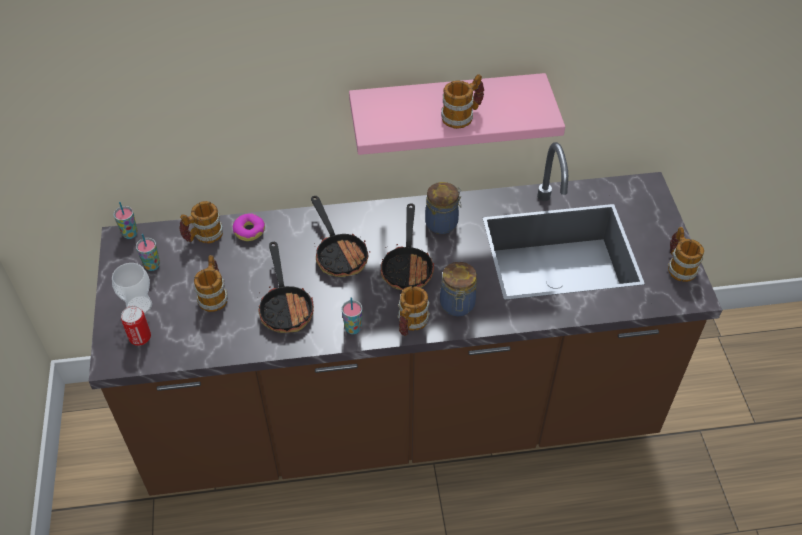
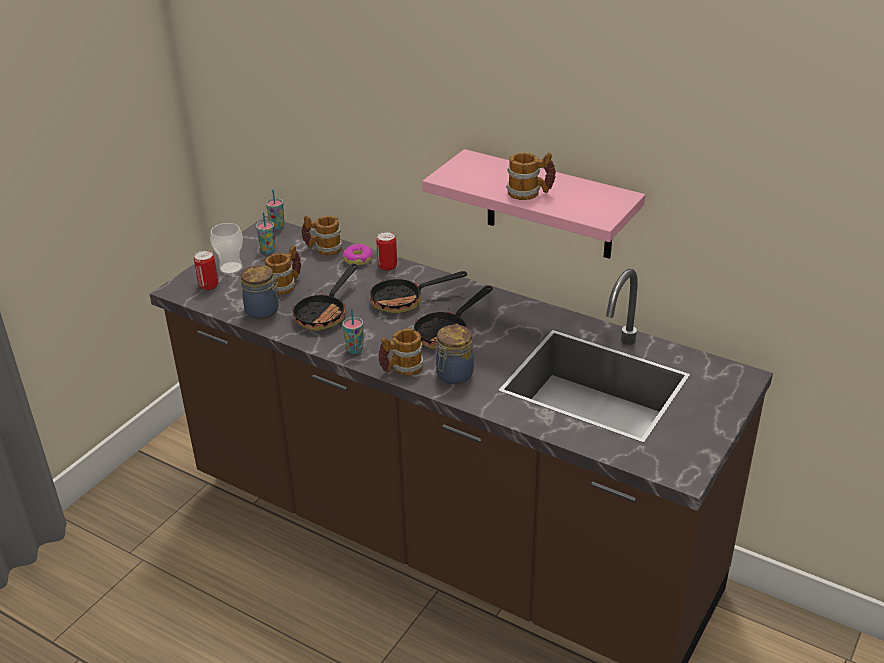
camera: 40 degrees right, 15 degrees down
(284, 225) = (387, 266): none -> can
(339, 253) = (405, 301): frying pan -> frying pan turned 60 degrees clockwise
(443, 223) = (513, 319): jar -> jar (263, 311)
(679, 266) = (697, 446): mug -> none

